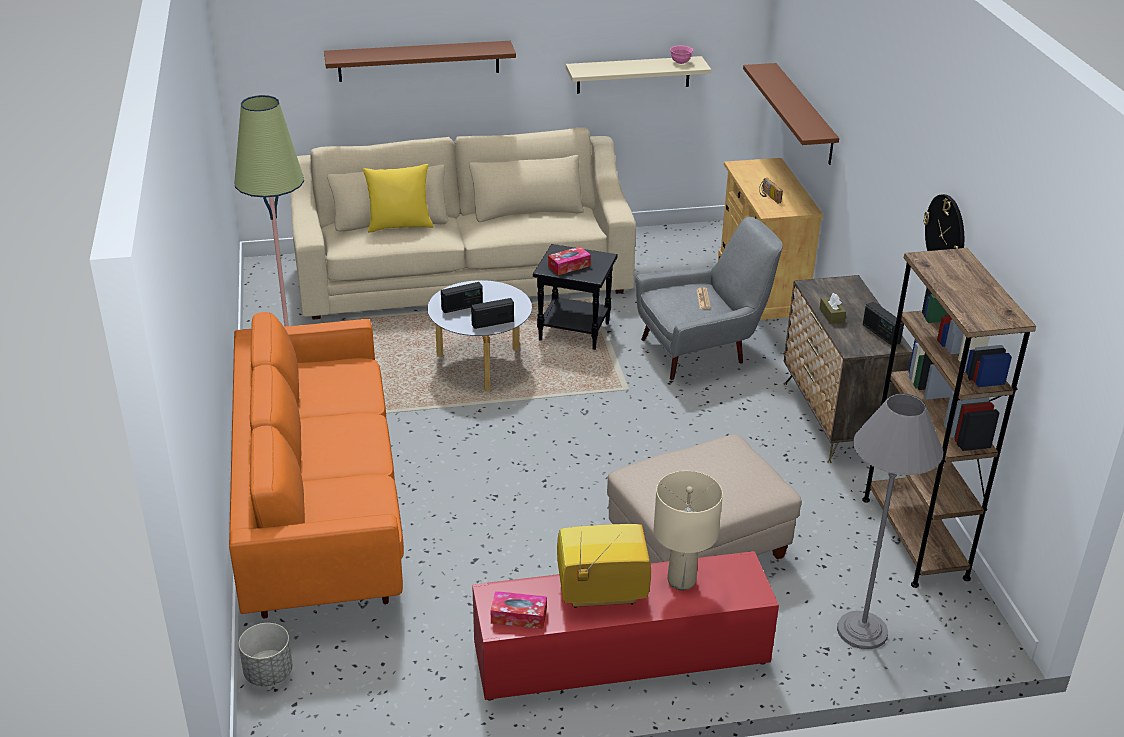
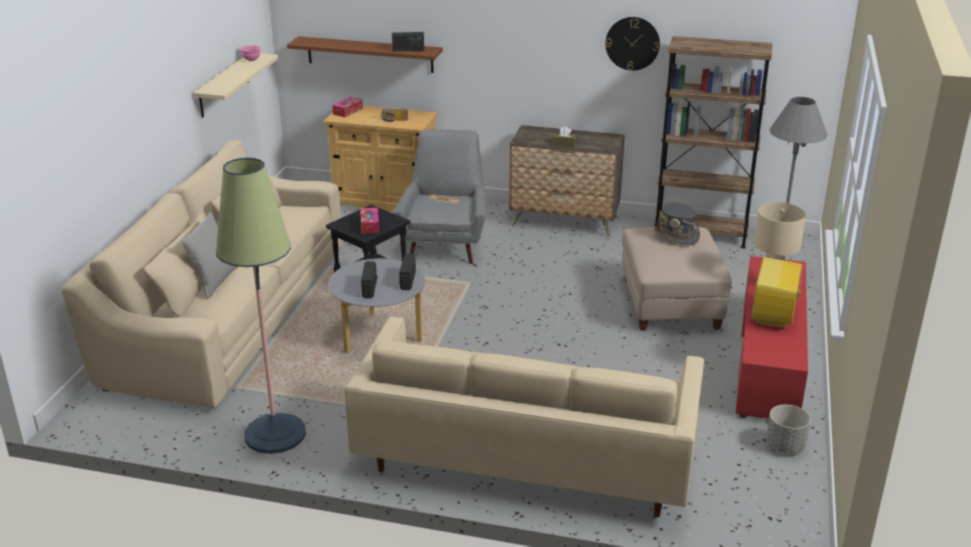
camera: 65 degrees left, 5 degrees down
(268, 673) = (728, 526): grey planter -> grey planter (784, 446)
(320, 509) = (526, 459): orange sofa -> beige sofa
(400, 225) = (214, 282): yellow pillow -> grey pillow
(419, 61) = (117, 133): brown shelf -> none
(519, 616) = (785, 351): tissue box -> tissue box (348, 111)
(735, 472) = (676, 235): none -> grey hat
(880, 334) = (597, 137): radio -> radio (408, 50)

